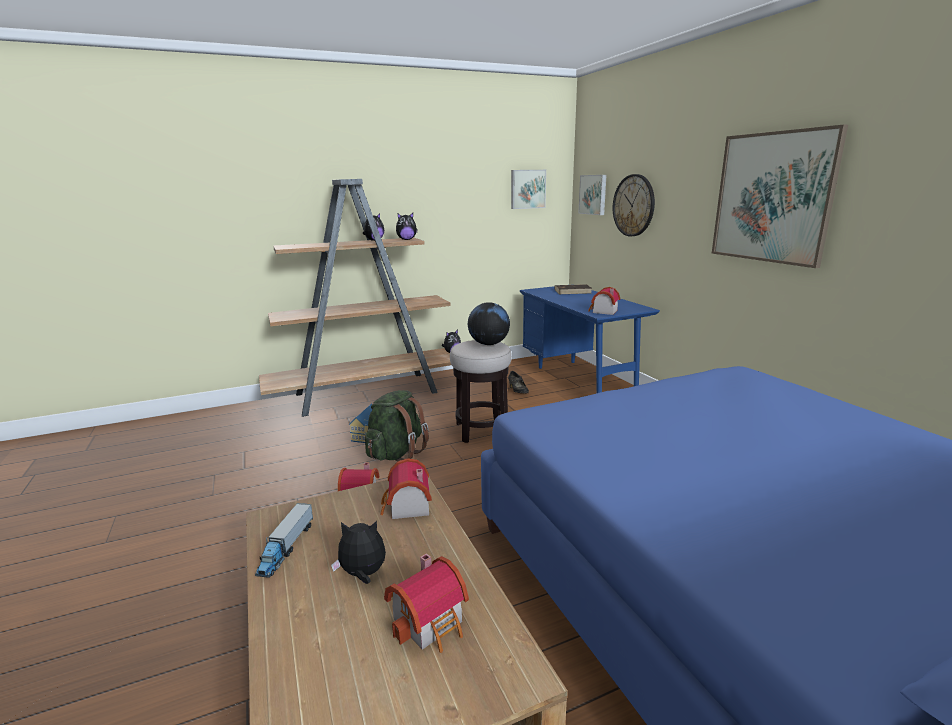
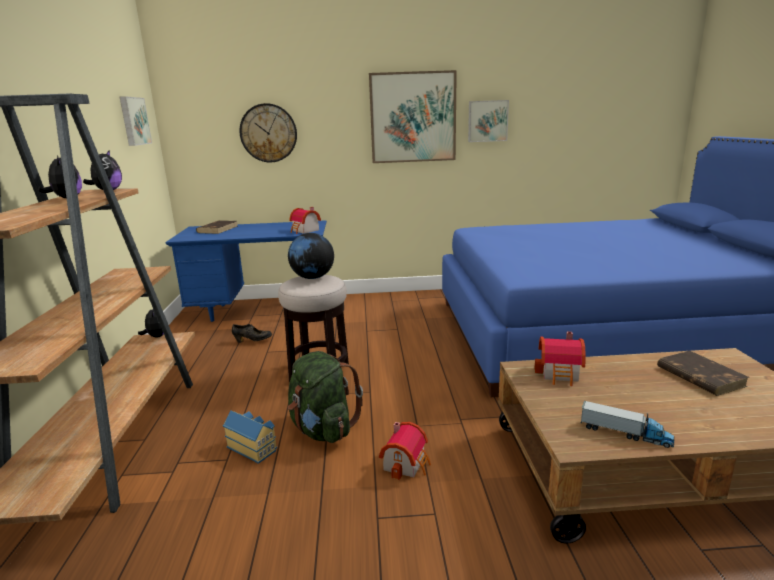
camera: 70 degrees left, 0 degrees up
(363, 574) = (656, 397): plush toy -> none
(431, 622) = (699, 376): toy house -> brown book
(593, 194) = (201, 126): picture -> picture (487, 121)

